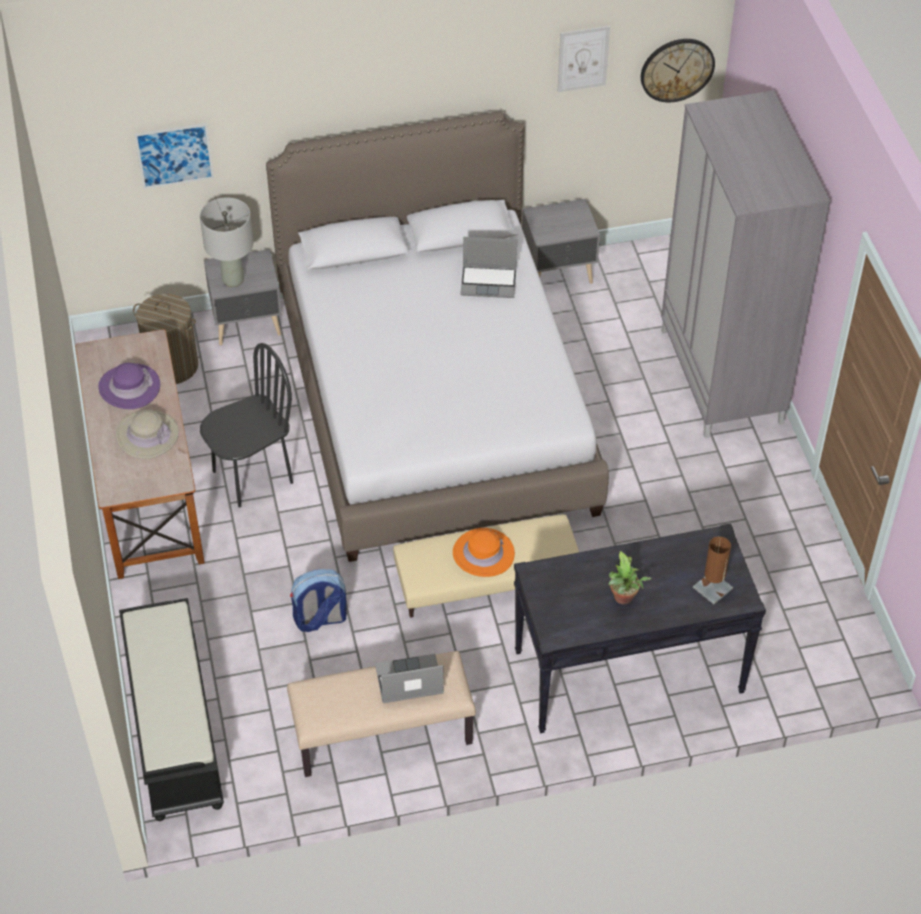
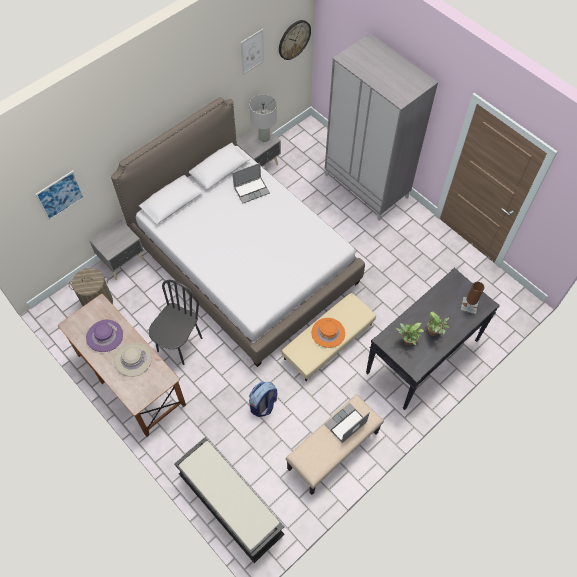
camera: 30 degrees left, 10 degrees up
(232, 280) = (112, 245): grey table lamp -> grey table lamp (264, 137)
(570, 591) = (407, 341): none -> potted plant

